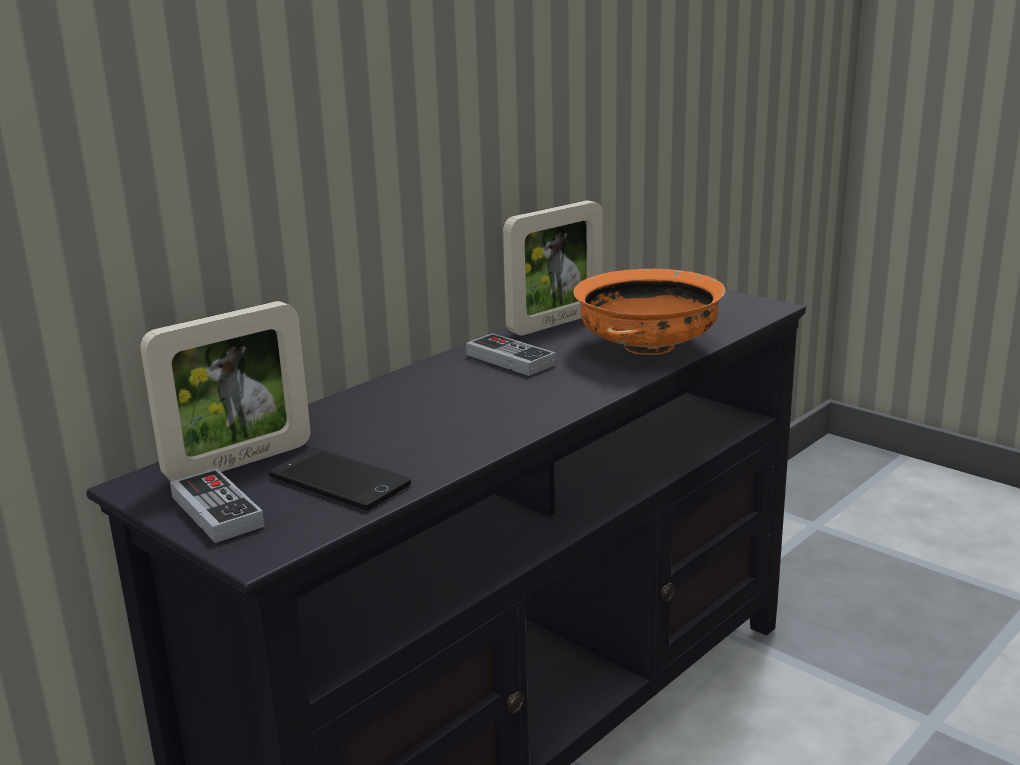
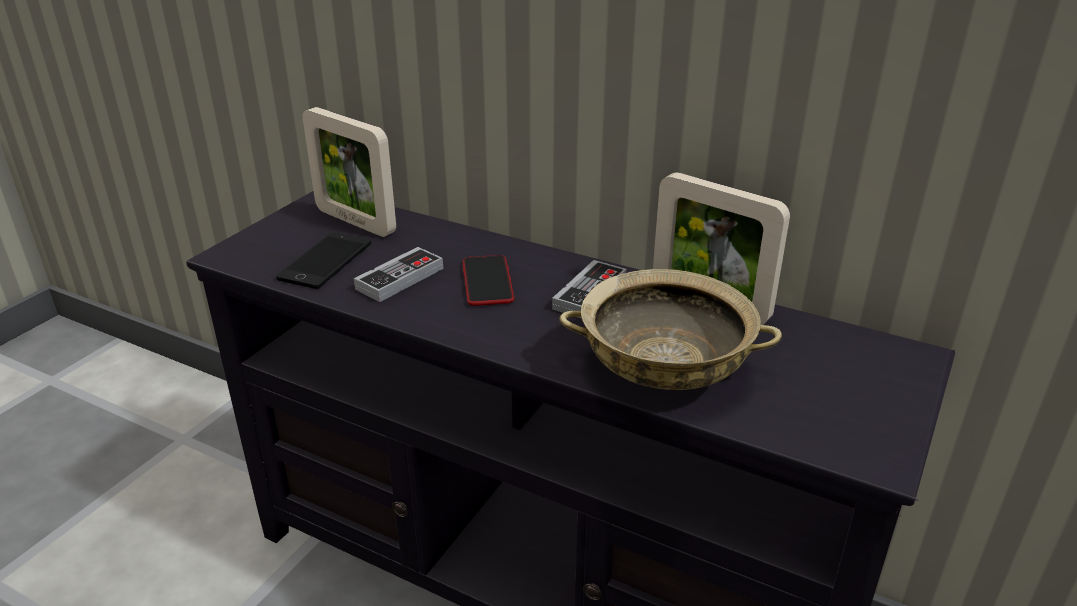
camera: 75 degrees right, 10 degrees up
(217, 511) = (281, 230): game controller -> game controller (400, 278)
(457, 398) = (487, 282): none -> phone
(647, 347) = (662, 370): orange bowl -> beige bowl

